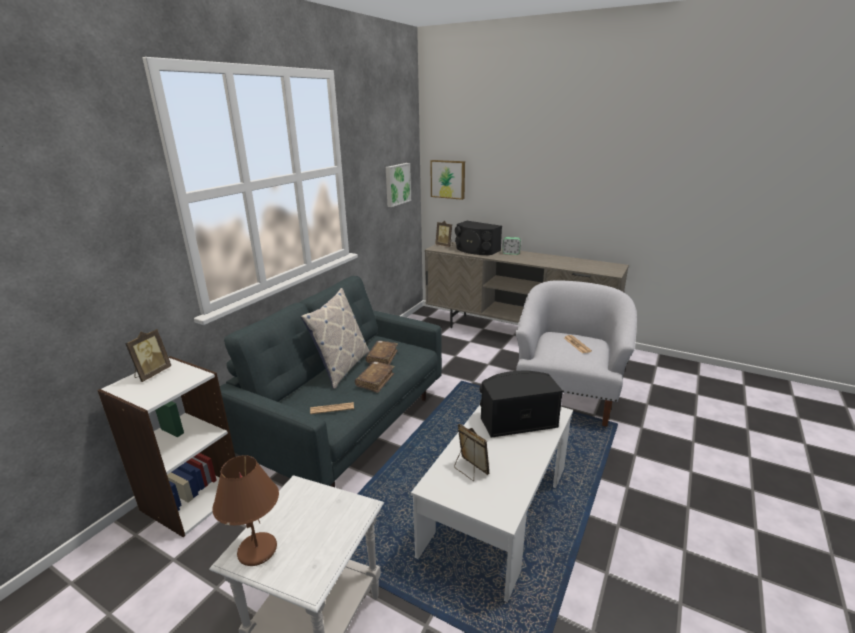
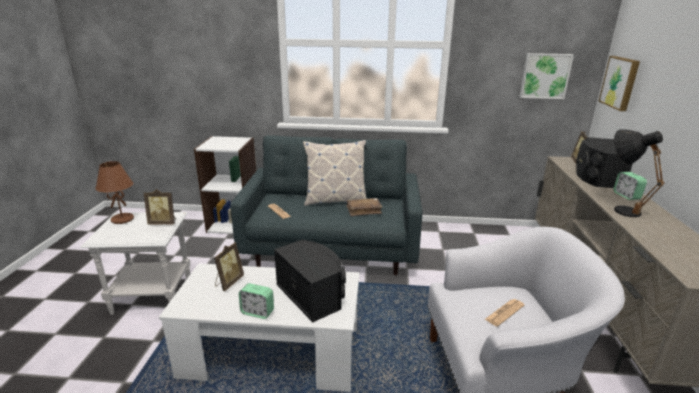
camera: 65 degrees right, 0 degrees up
(152, 374) = (231, 139): picture frame -> picture frame (163, 222)
(375, 381) = (326, 216): brown book -> none
(526, 260) = (619, 208): none -> black table lamp
(532, 456) = (257, 312): none -> alarm clock

